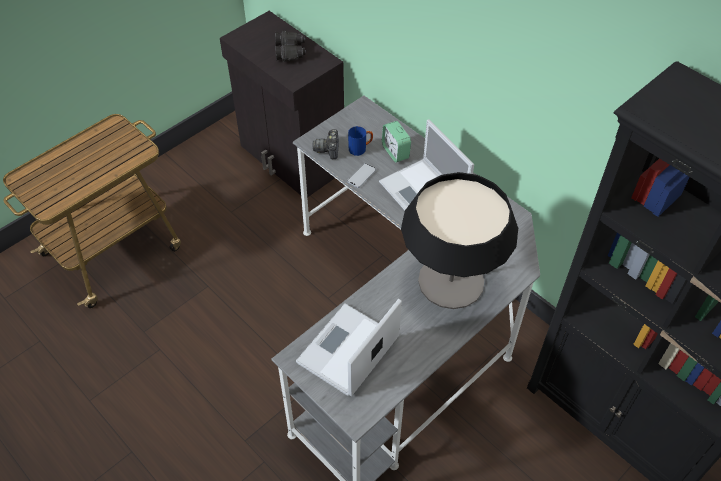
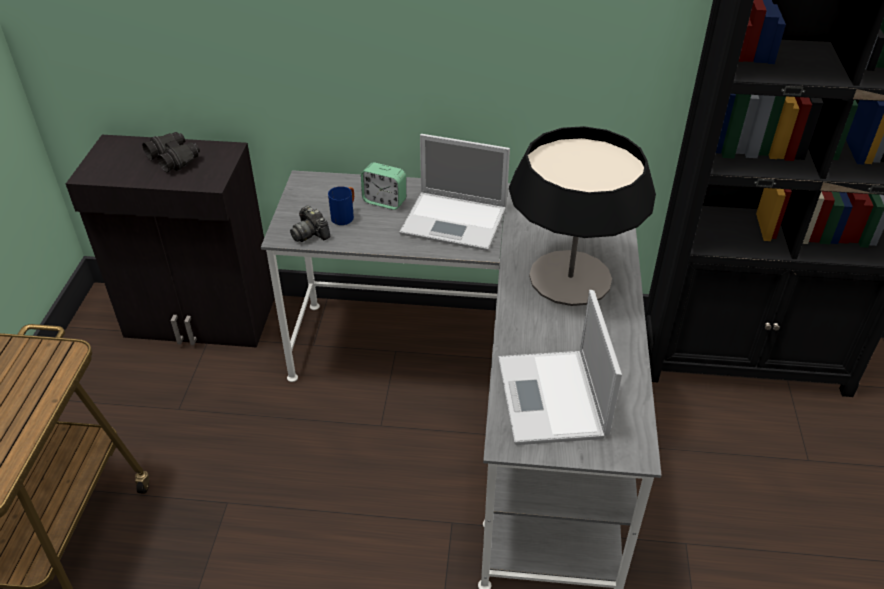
camera: 40 degrees left, 10 degrees down
(361, 176) = (375, 238): phone -> none

